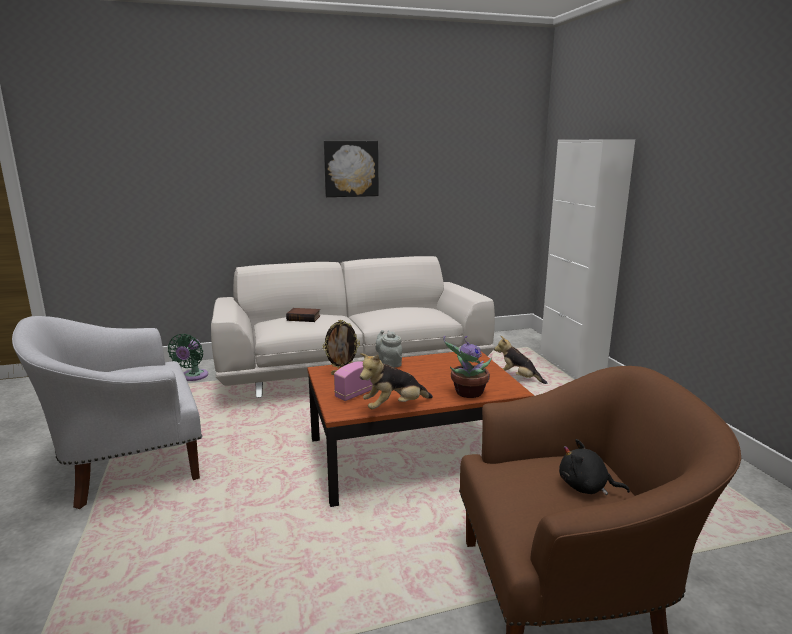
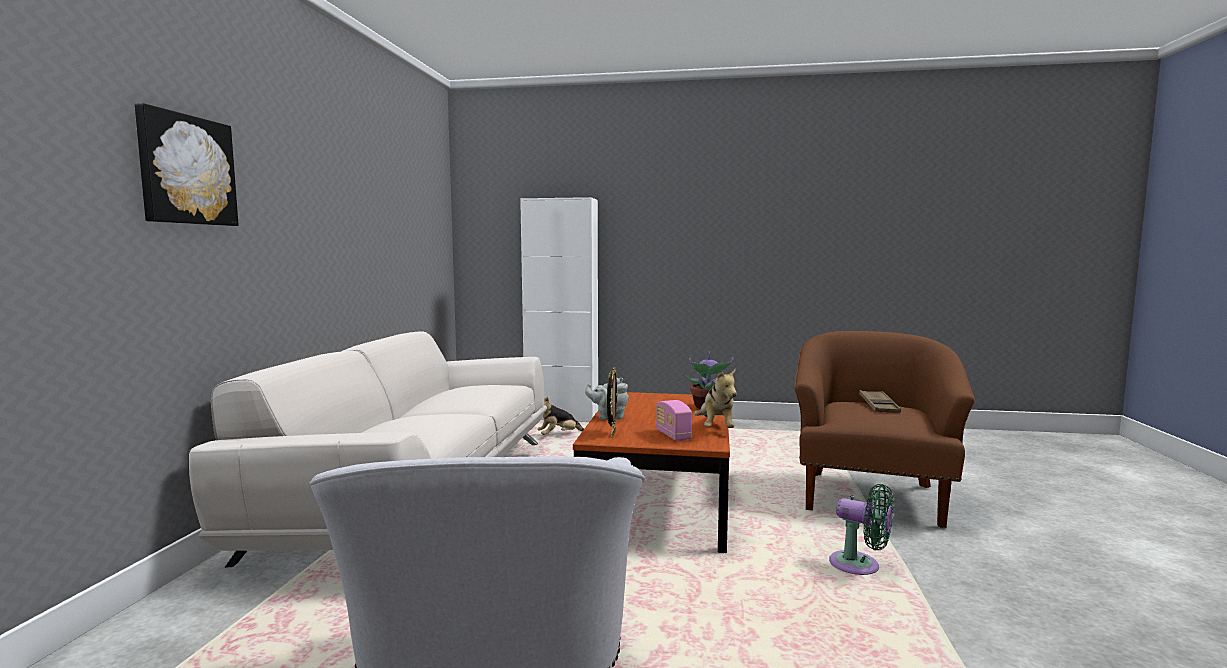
camera: 65 degrees left, 10 degrees down
(193, 377) = (216, 611): green fan -> green fan (859, 566)
(304, 318) = (414, 421): book -> none
(351, 168) = (326, 218): picture -> picture (186, 170)
(586, 487) = (878, 406): black plush toy -> brown tray

